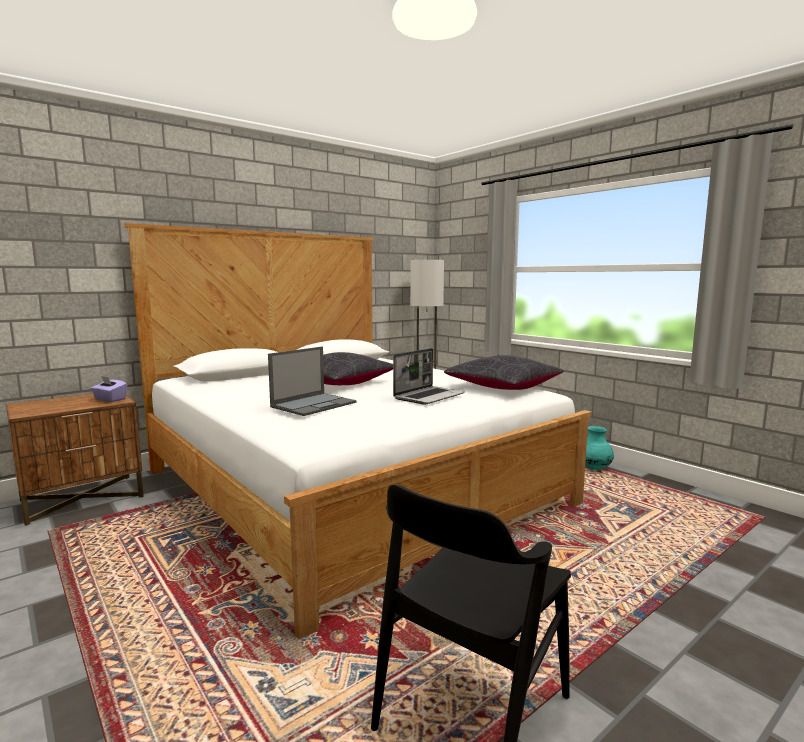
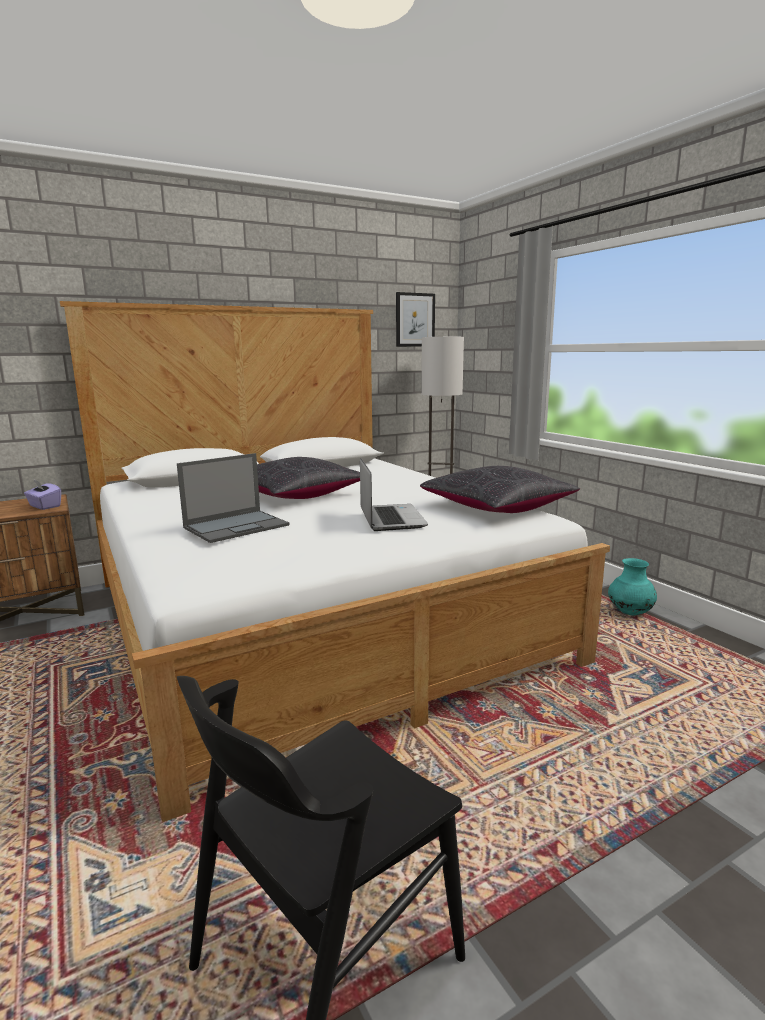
camera: 10 degrees right, 5 degrees up
(403, 246) = (415, 320): none -> picture
(429, 396) = (390, 519): laptop -> laptop turned 60 degrees counterclockwise

